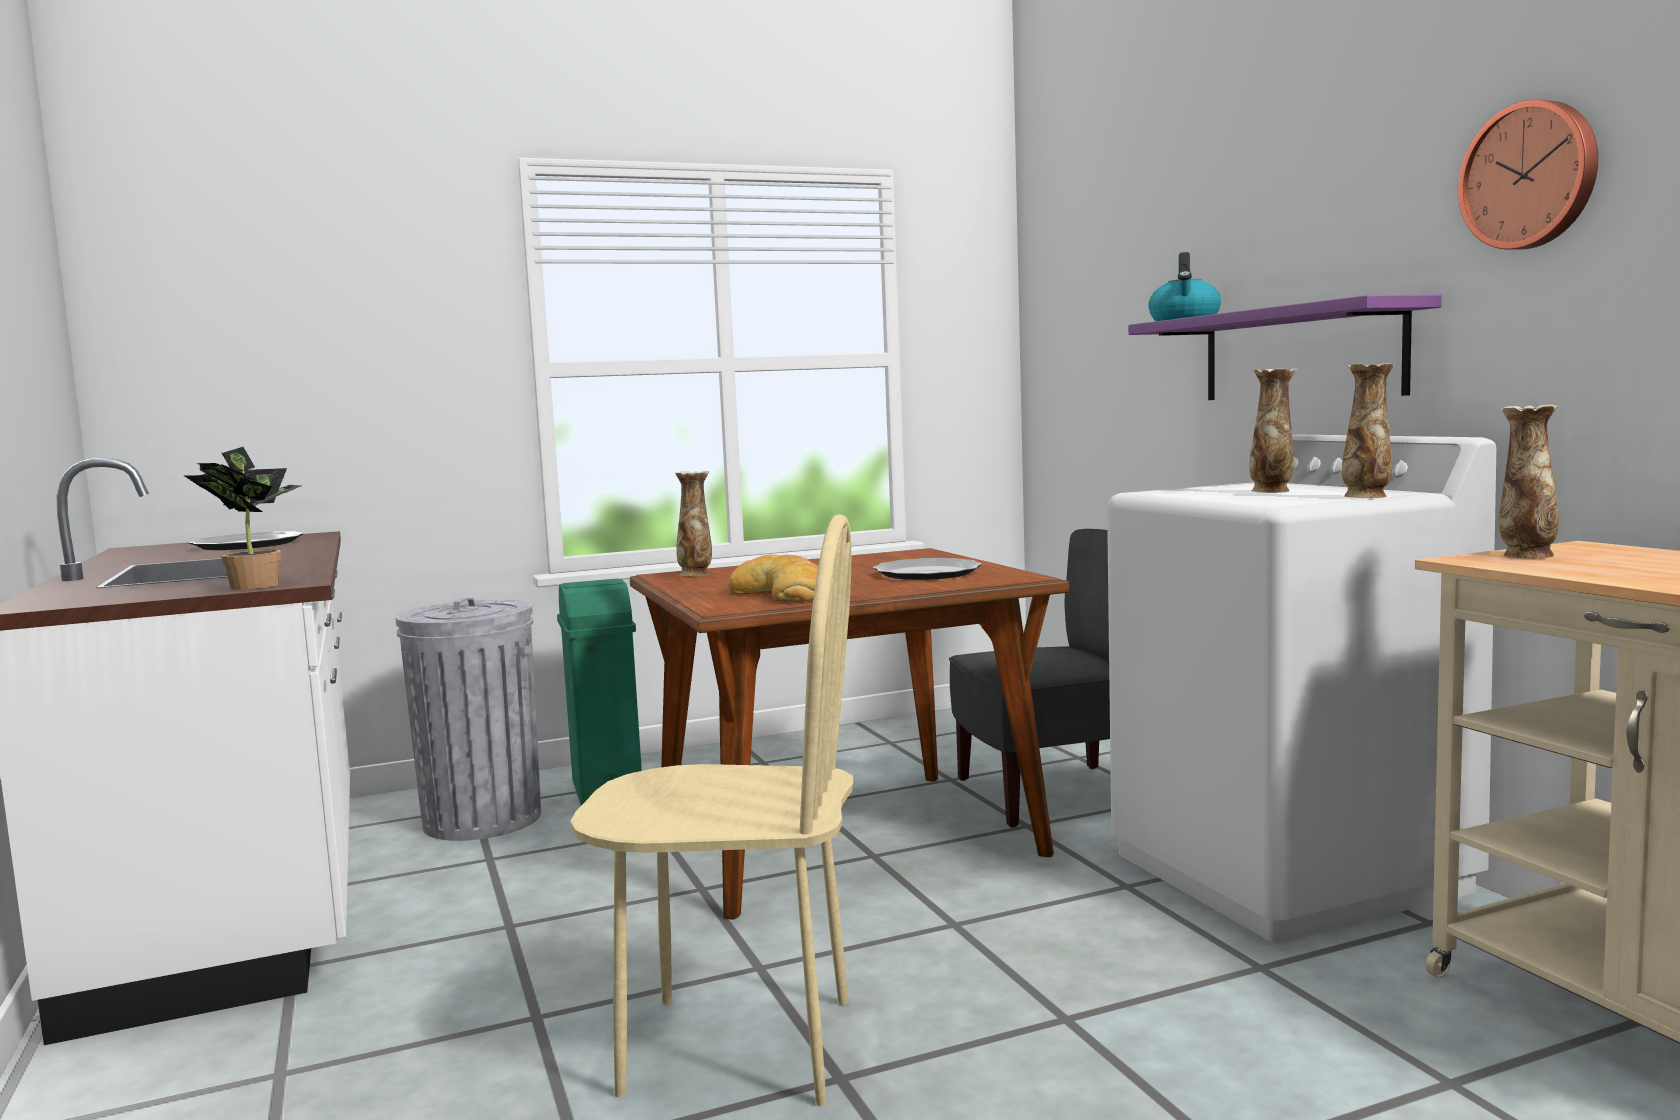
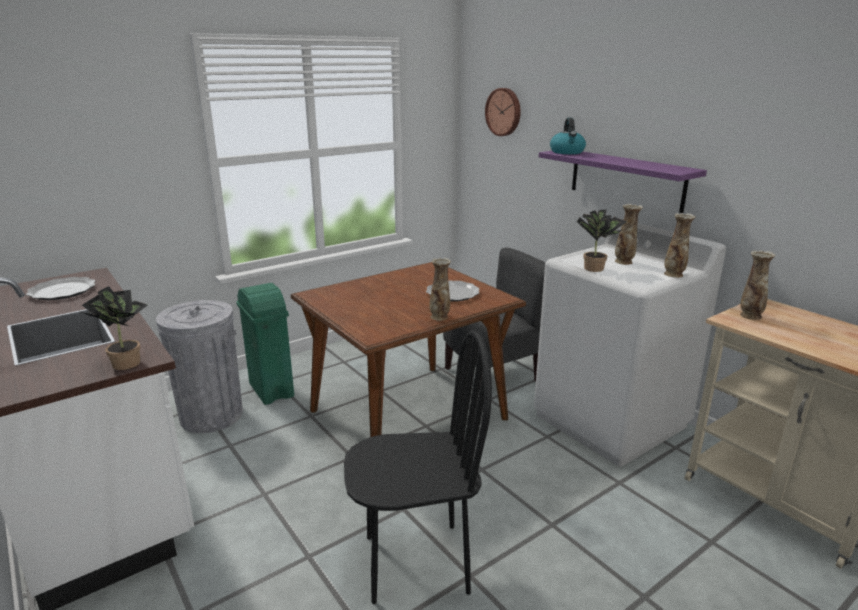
camera: 15 degrees left, 15 degrees up
(696, 574) = (329, 293): vase -> vase (440, 317)
(738, 1047) = (416, 562): beige chair -> black chair
(782, 593) = (392, 318): bread -> none
(1199, 496) = (595, 268): none -> potted plant
(1531, 176) = (762, 126): wall clock -> wall clock (504, 112)

